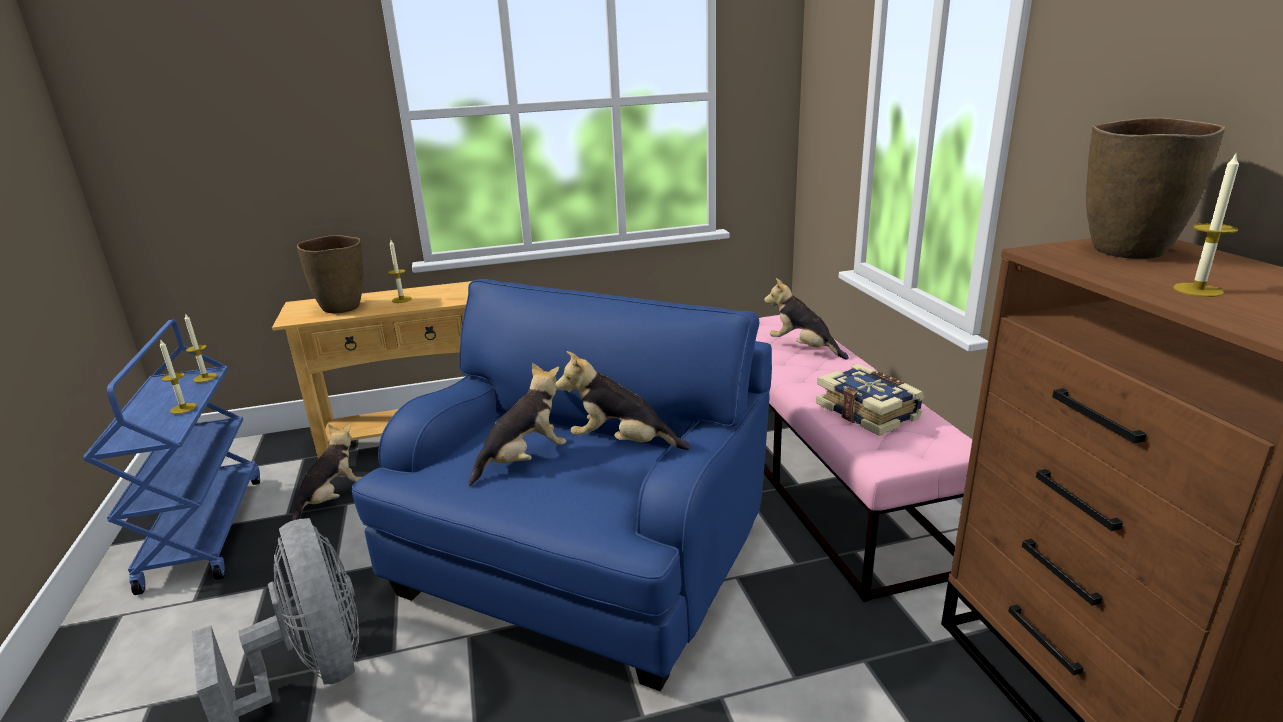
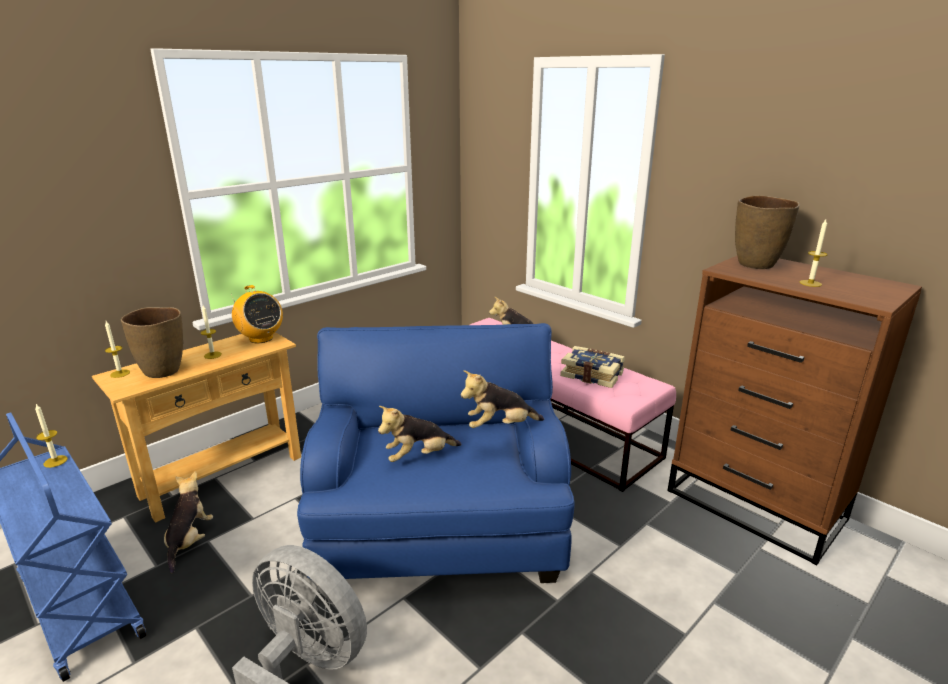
camera: 30 degrees left, 0 degrees up
(183, 408) = (71, 492): candle -> candle (120, 373)
(464, 290) = (261, 338): none -> radio
(524, 460) = (419, 456): plush toy -> plush toy turned 135 degrees counterclockwise

